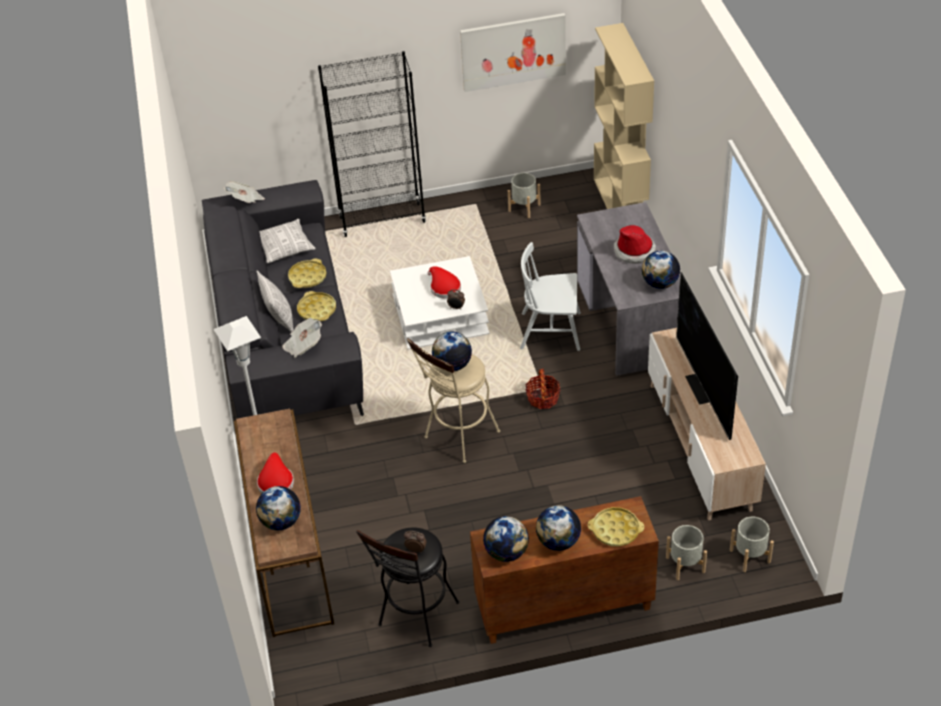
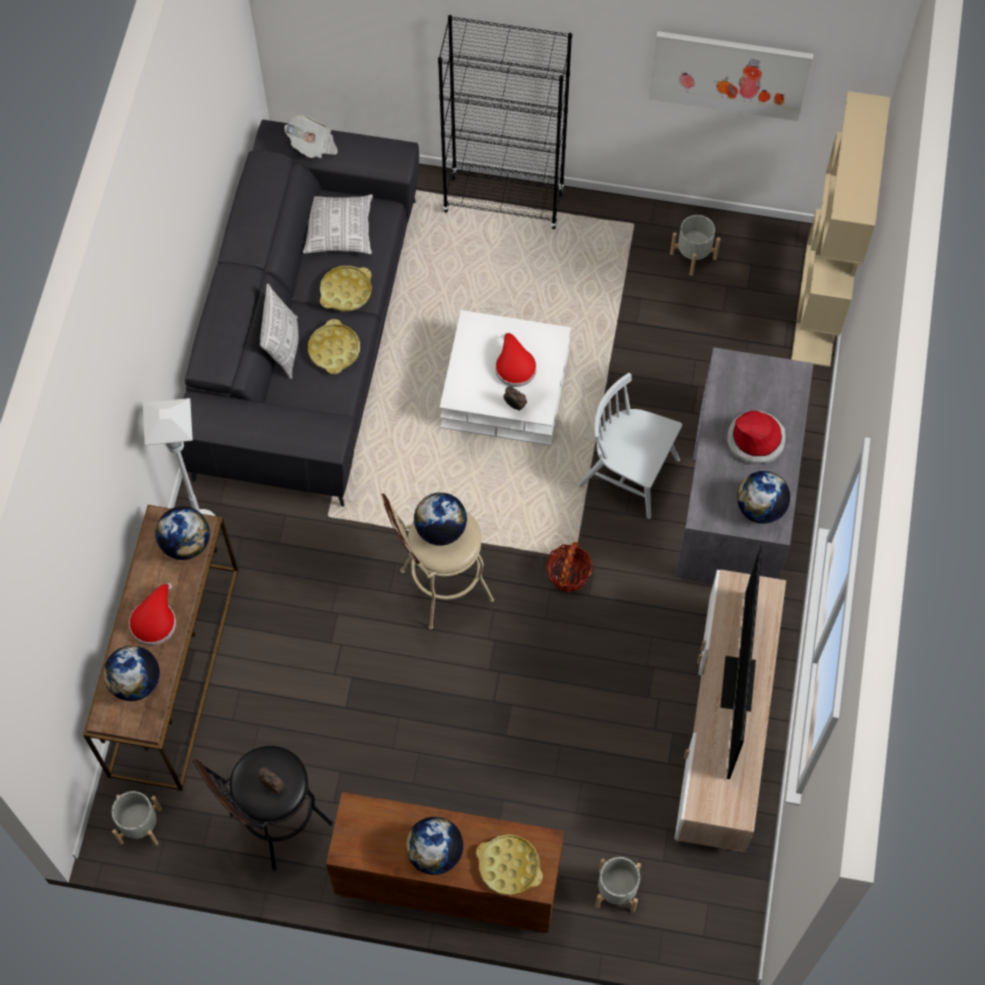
camera: 20 degrees right, 20 degrees up
(303, 345) = (281, 416): newspaper -> none
(506, 553) = (368, 841): globe -> globe (186, 544)
(750, 556) = (699, 913): grey planter -> grey planter (141, 826)

